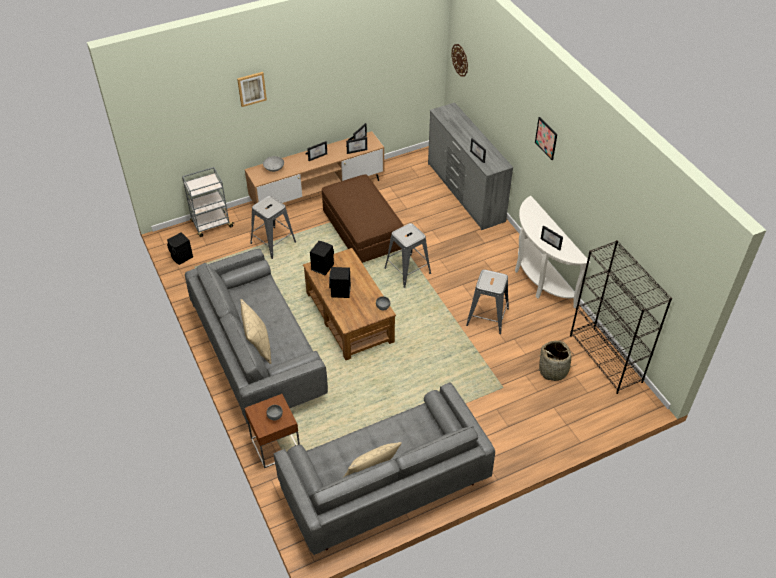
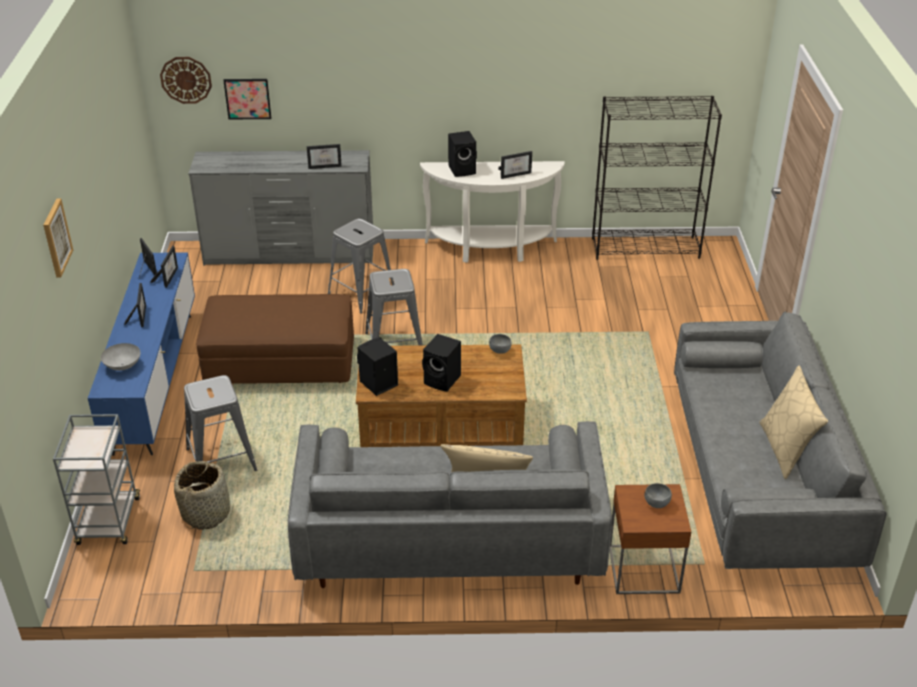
camera: 65 degrees left, 10 degrees down
(182, 257) = (156, 581): black speaker -> black speaker (463, 170)
(318, 192) = (155, 381): brown tv stand -> blue tv stand
(487, 317) = (526, 307): grey stool -> grey stool (362, 293)
(546, 138) = (426, 62): picture -> picture (247, 98)
(553, 370) = (642, 287): basket -> basket (206, 513)

